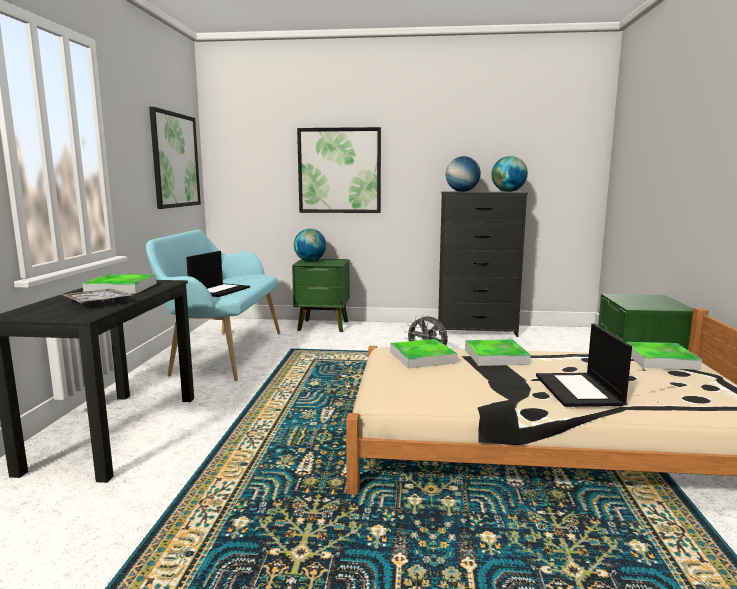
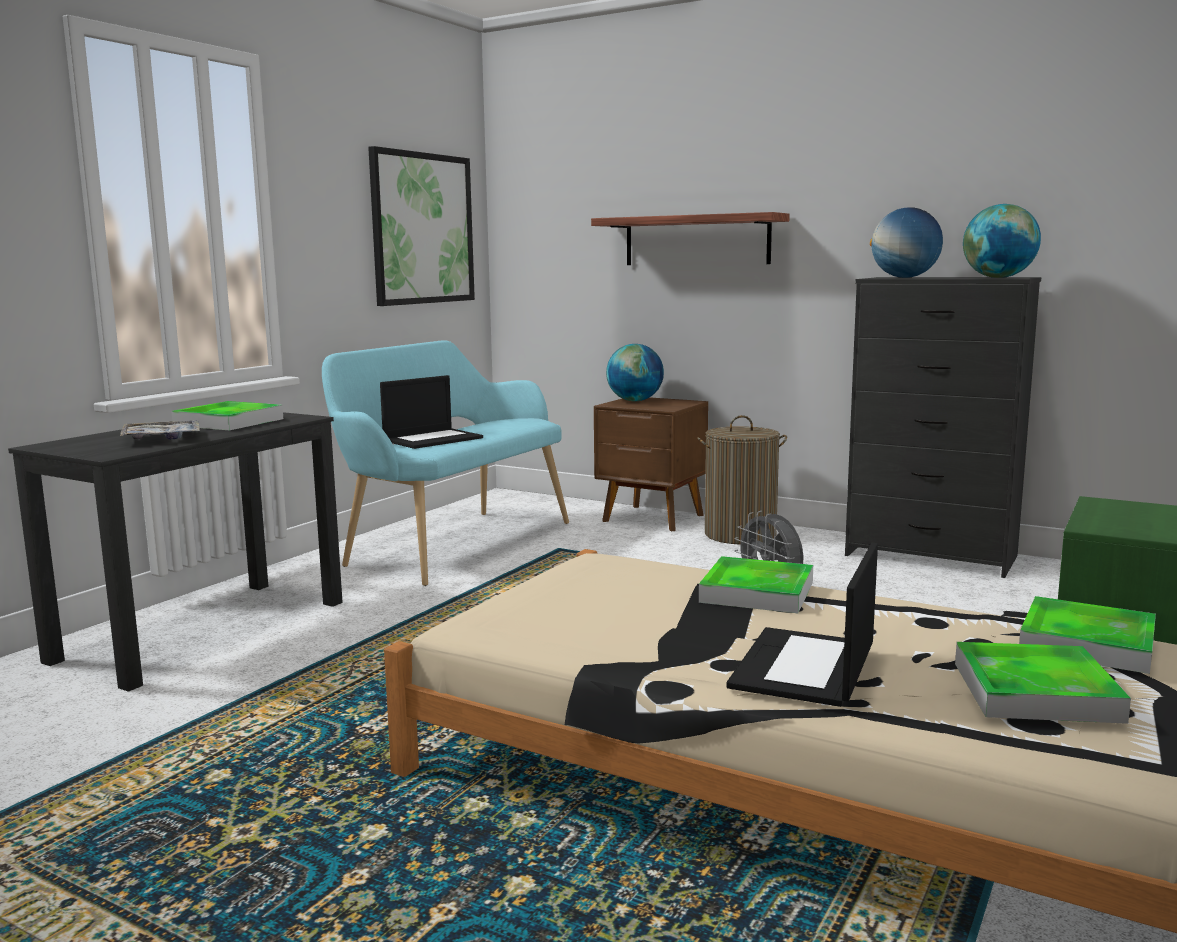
camera: 25 degrees right, 0 degrees up
(324, 326) = (653, 519): green nightstand -> brown nightstand
(339, 170) = (696, 240): picture -> shelf
(378, 330) = (740, 535): none -> laundry basket
(422, 357) = (626, 577): tray -> tray (1035, 691)

